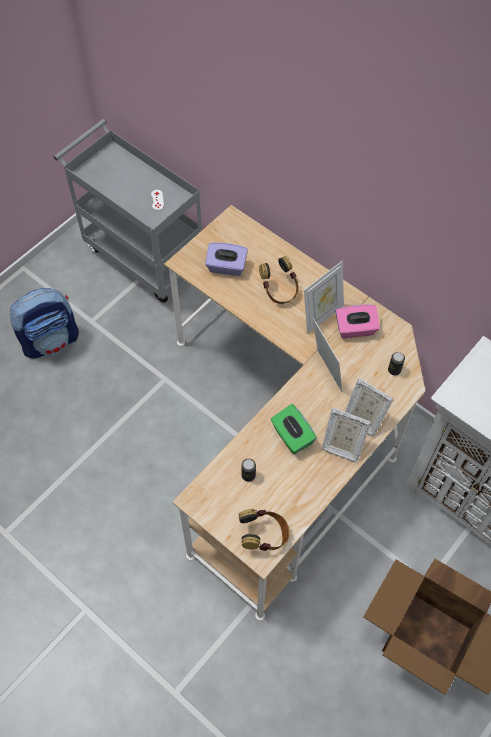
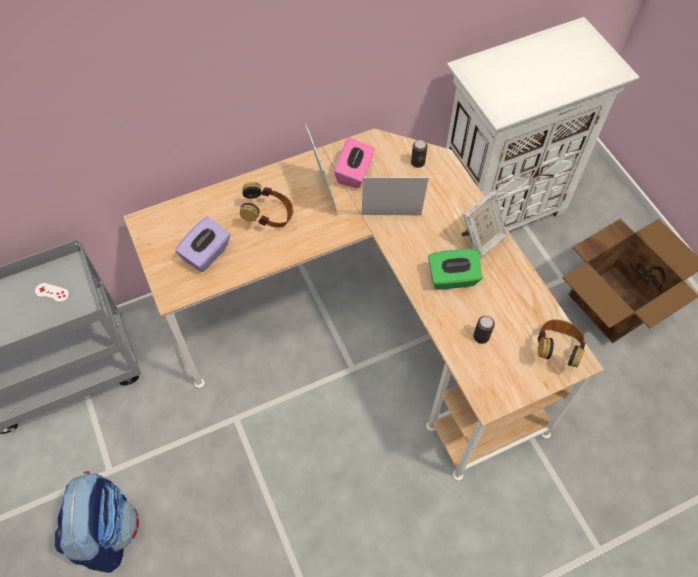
camera: 65 degrees left, 0 degrees up
(363, 418) = (459, 209): picture frame -> none

